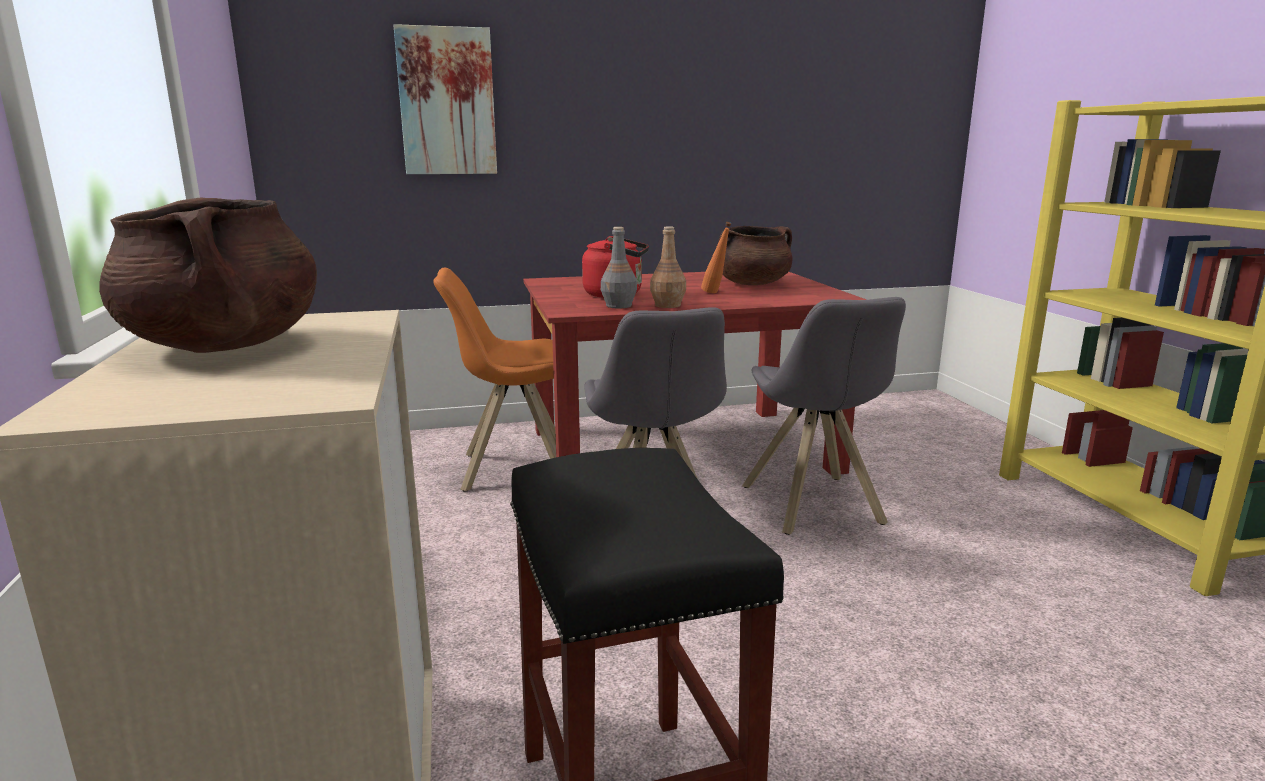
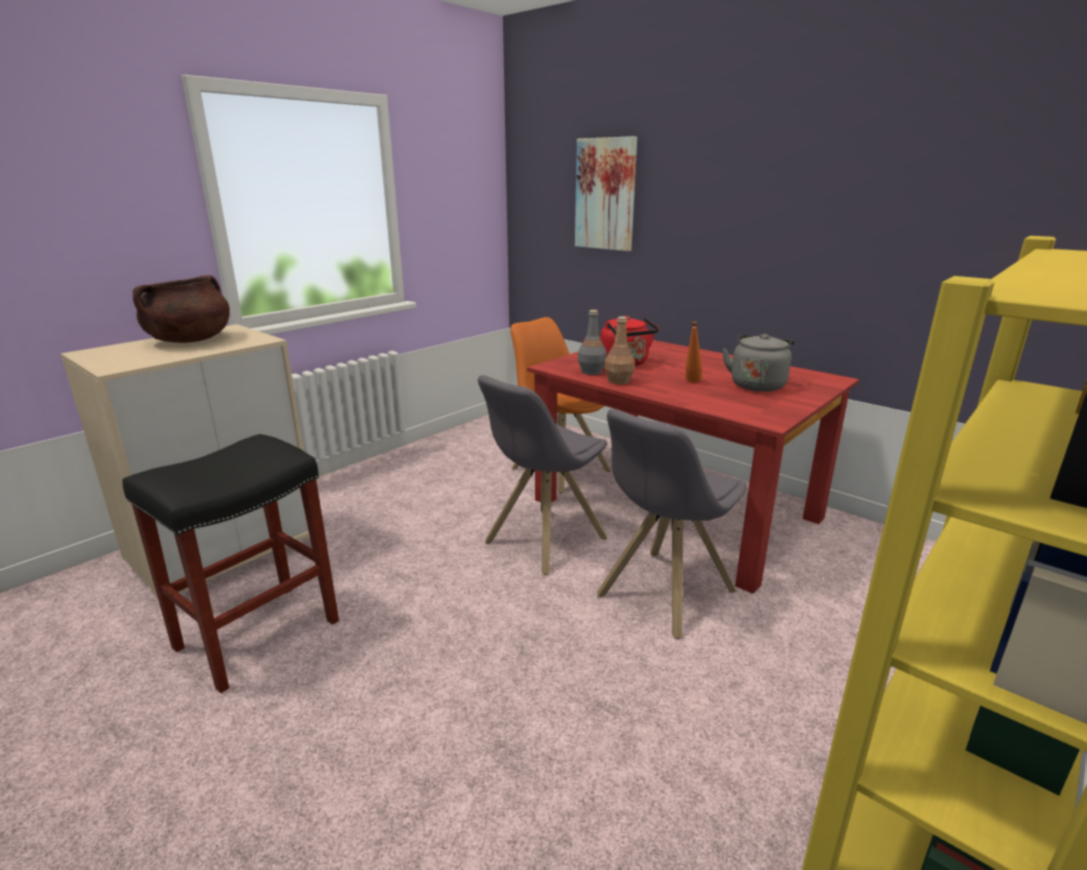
camera: 55 degrees right, 5 degrees up
(752, 284) = (757, 384): brown cooking pot -> grey kettle

